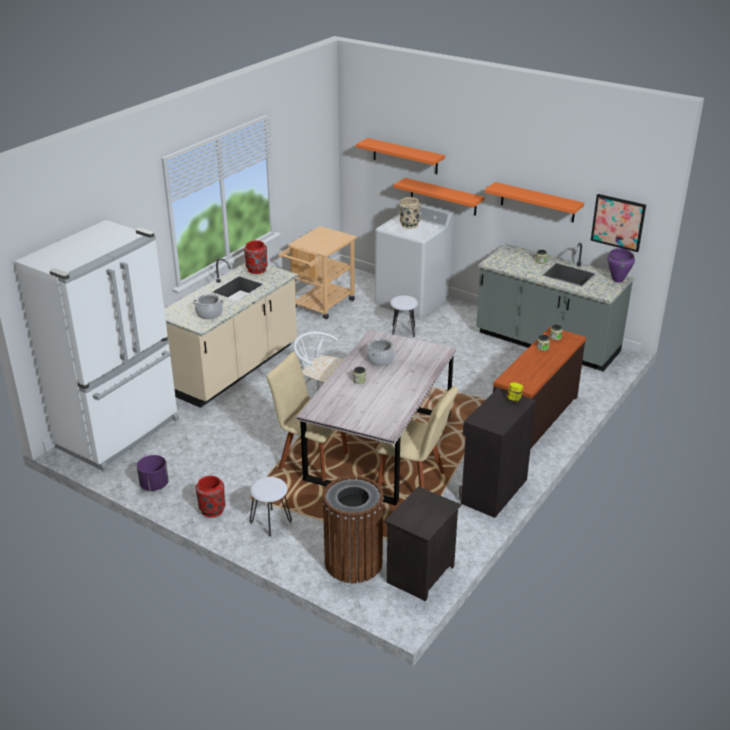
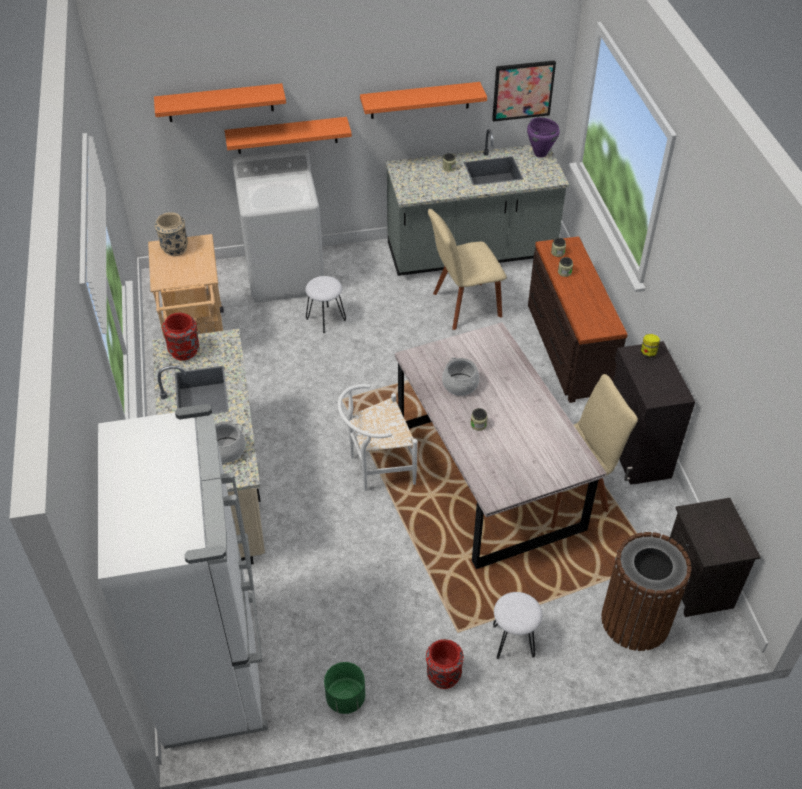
camera: 45 degrees left, 15 degrees up
(154, 485) = (345, 698): purple planter -> green planter
(310, 459) = (449, 539): beige chair -> beige chair (463, 306)
(409, 225) = (271, 190): beige vase -> beige vase (174, 249)

